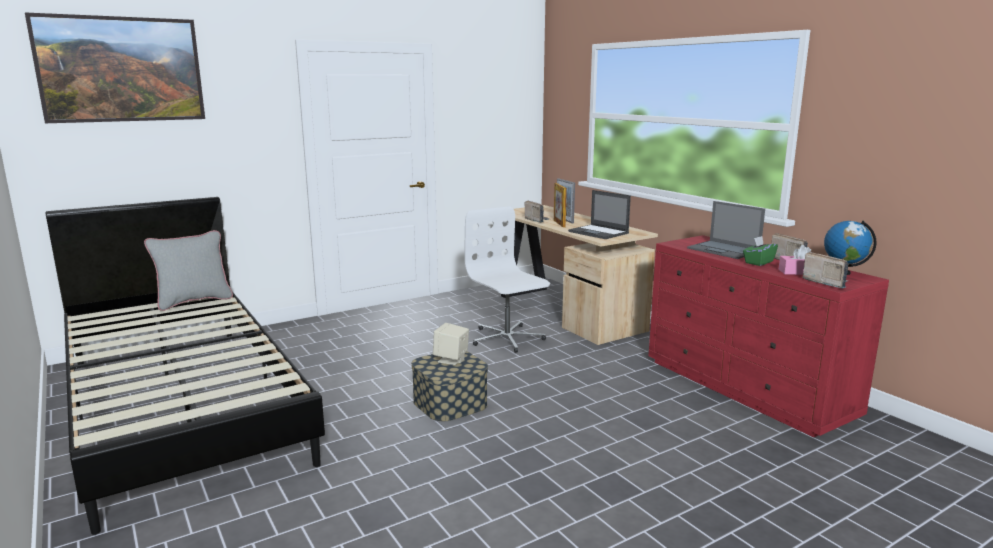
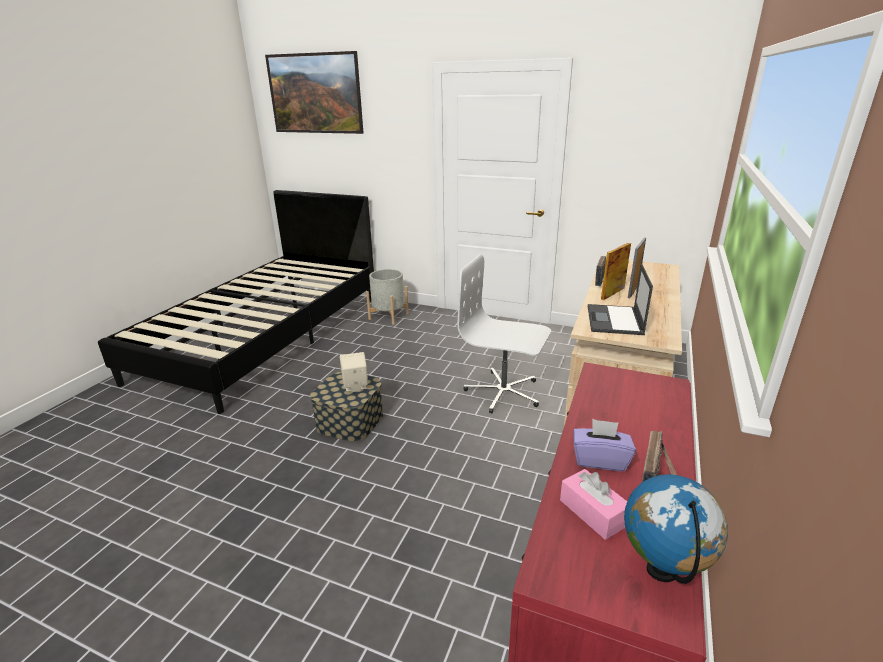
camera: 55 degrees right, 10 degrees up
(194, 301) = (334, 270): grey pillow -> none
(287, 338) = (388, 316): none -> grey planter
(506, 338) = (503, 392): white office chair -> white office chair turned 90 degrees counterclockwise
(724, 250) = (627, 415): laptop -> none
(758, 262) = (600, 460): green tissue box -> purple tissue box
(825, 282) = (564, 558): radio -> none

